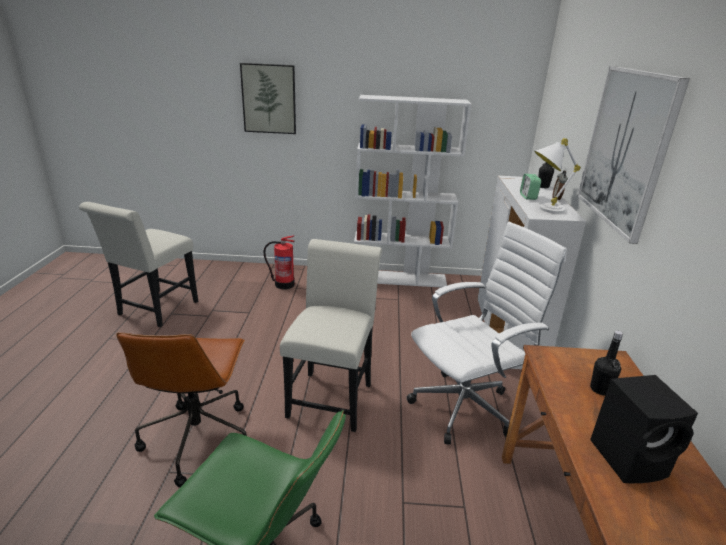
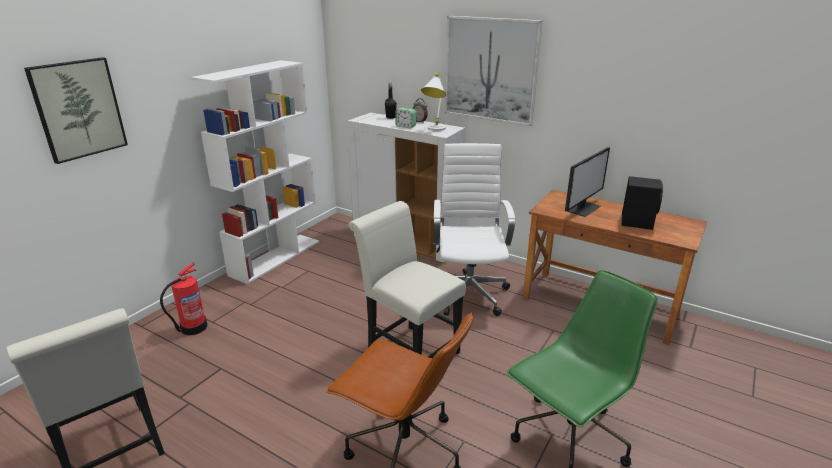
camera: 60 degrees left, 0 degrees up
(600, 389) = (582, 208): black bottle -> monitor

